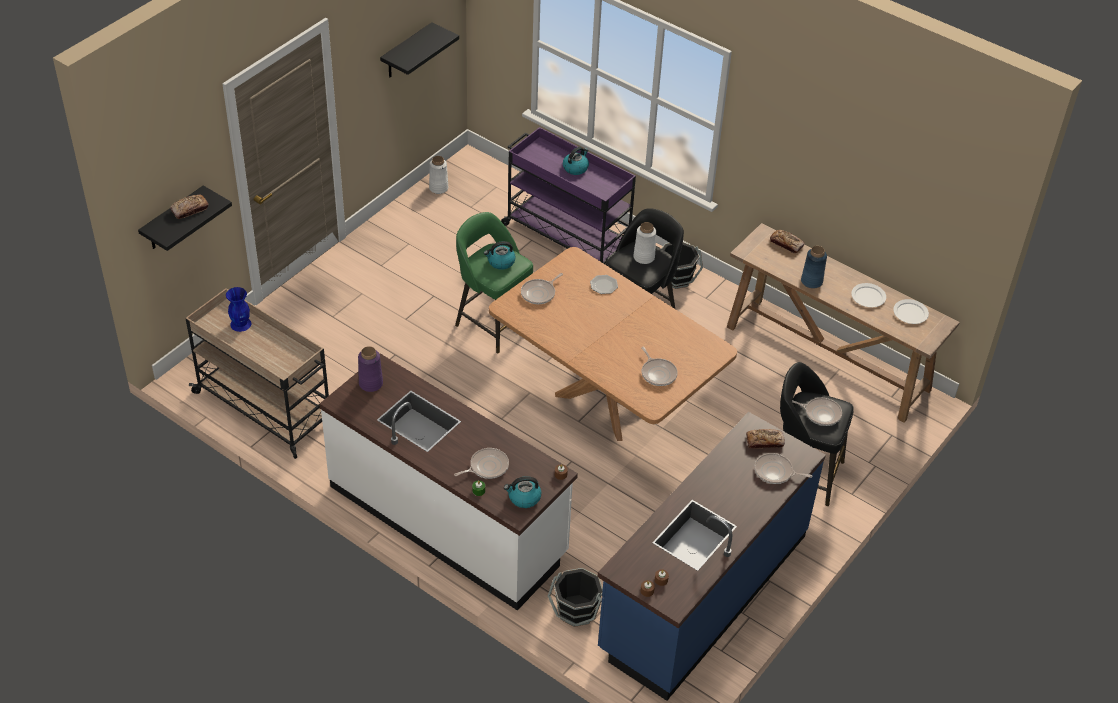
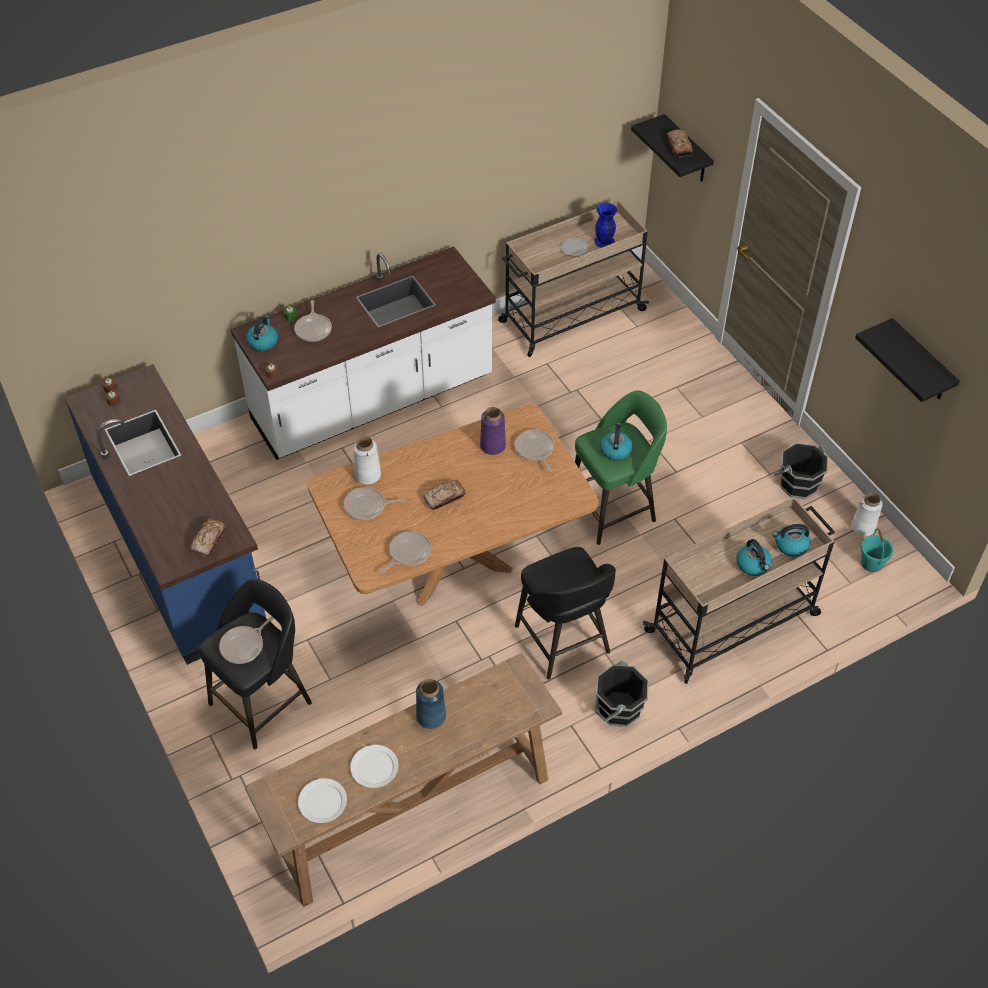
camera: 115 degrees right, 5 degrees up
(371, 383) = (459, 282): purple vase -> purple vase (493, 446)
(472, 179) = (872, 563): none -> turquoise bucket
(547, 154) = (790, 546): none -> kettle
(566, 236) = (734, 622): purple cart -> beige cart
(576, 611) = (223, 455): black bucket -> black bucket (797, 484)
(603, 285) = (521, 508): plate -> plate (574, 248)
(643, 257) = (568, 580): white vase -> white vase (368, 475)
(775, 472) = (167, 532): frying pan -> frying pan (408, 553)
(786, 244) = (510, 720): bread -> bread (444, 497)

